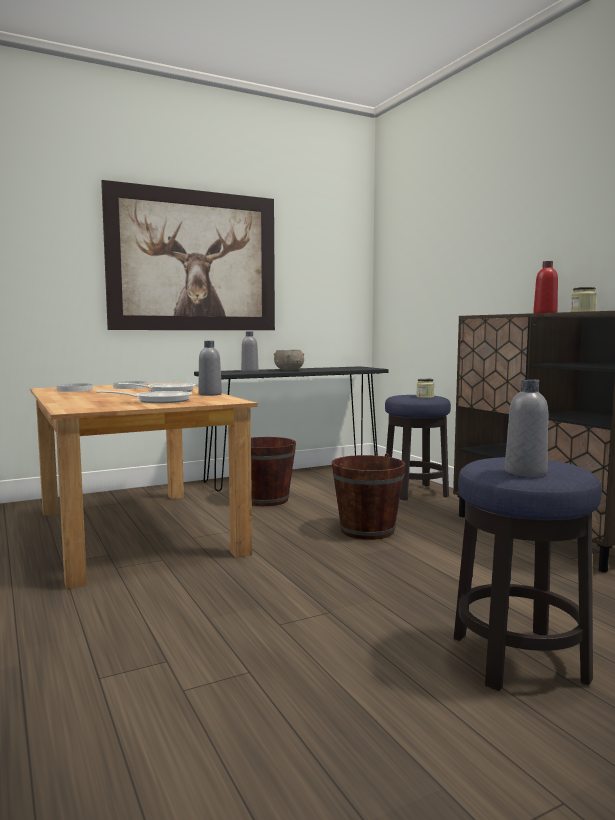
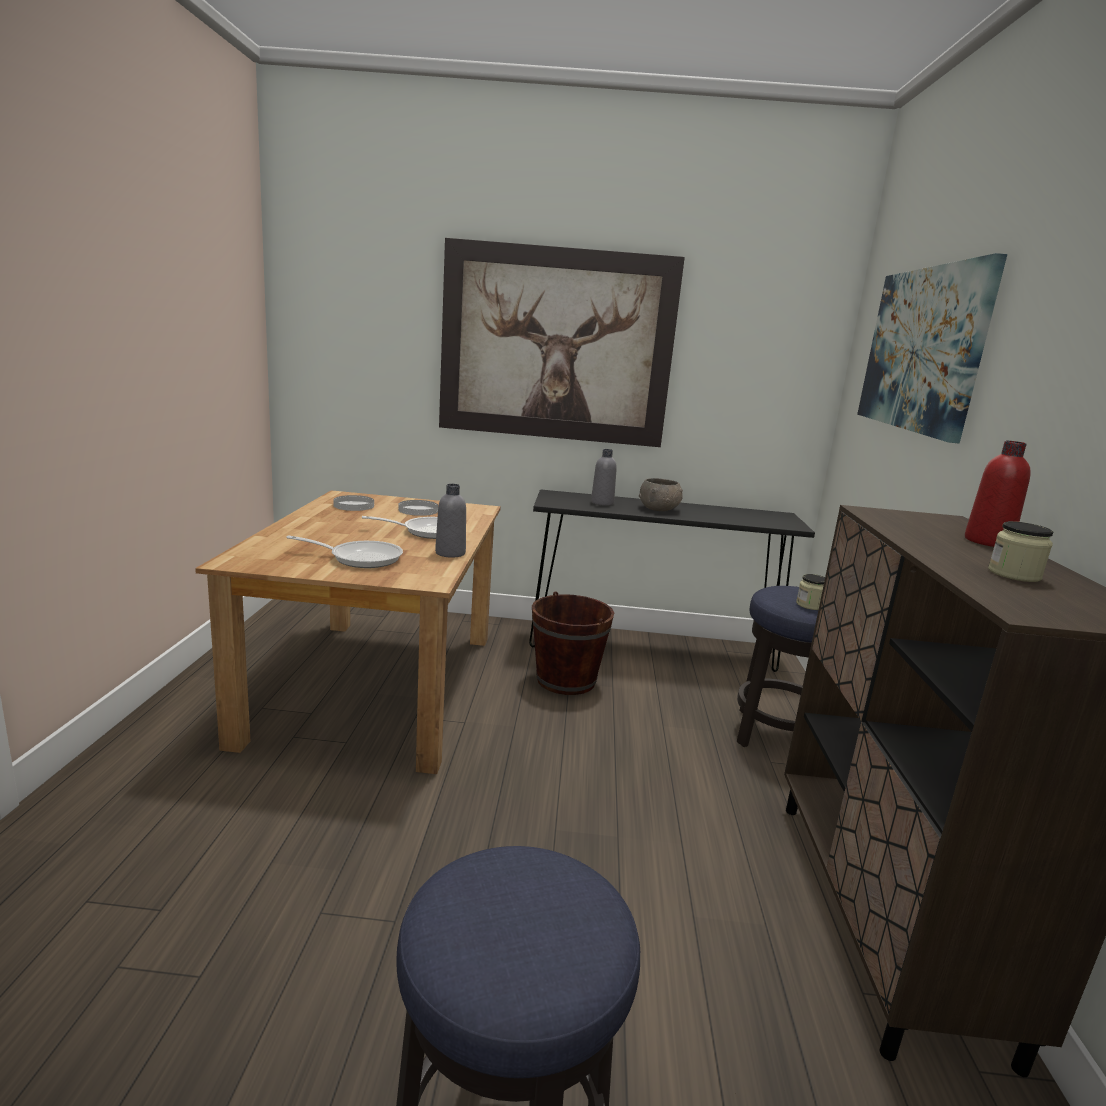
camera: 30 degrees right, 10 degrees up
(367, 530) = (620, 787): brown bucket -> none
(443, 242) = (923, 349): none -> picture
(525, 472) = (472, 938): grey bottle -> none

